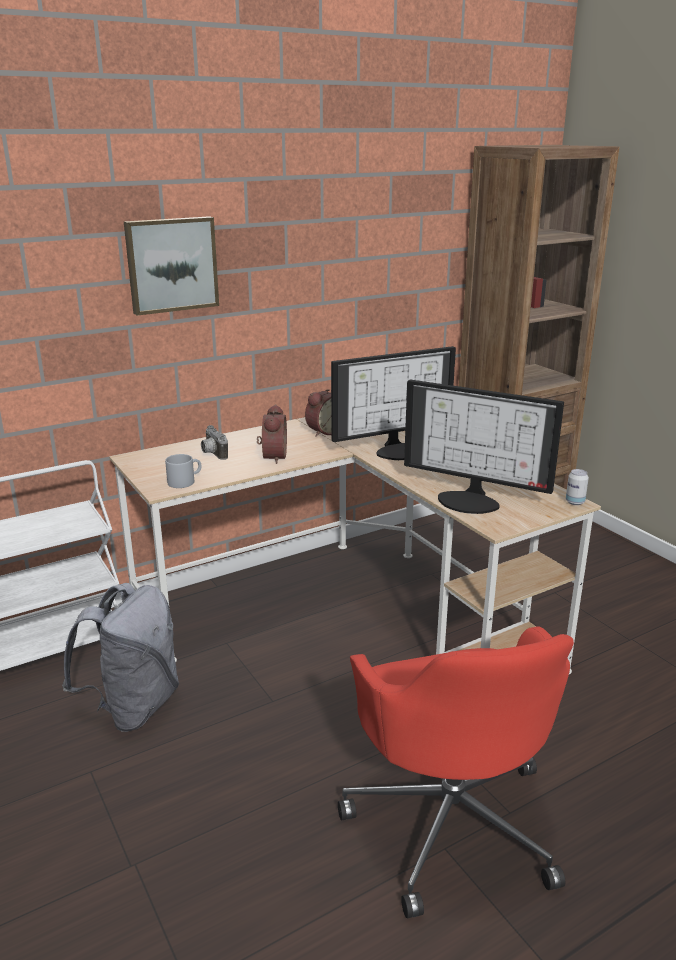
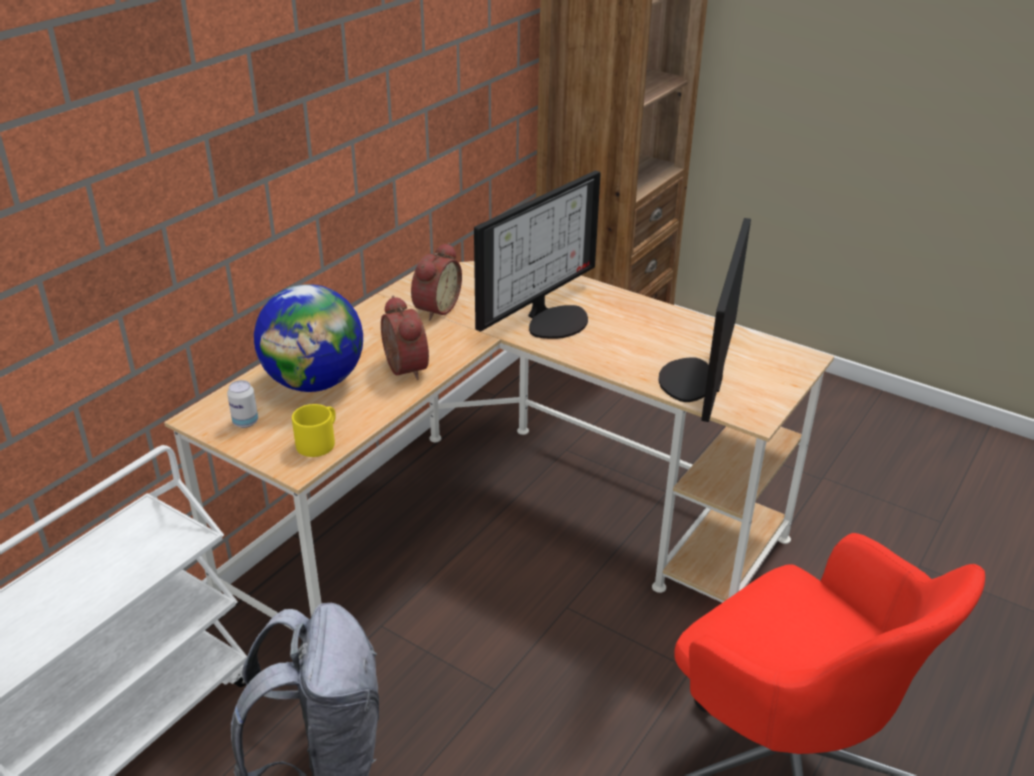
camera: 25 degrees left, 10 degrees up
(171, 264) = (211, 117): picture -> none
(185, 481) = (319, 441): grey mug -> yellow mug
(212, 454) = (315, 382): camera -> globe
(471, 500) = (696, 382): monitor -> monitor turned 105 degrees clockwise
(575, 502) = (805, 357): can -> can (245, 422)

